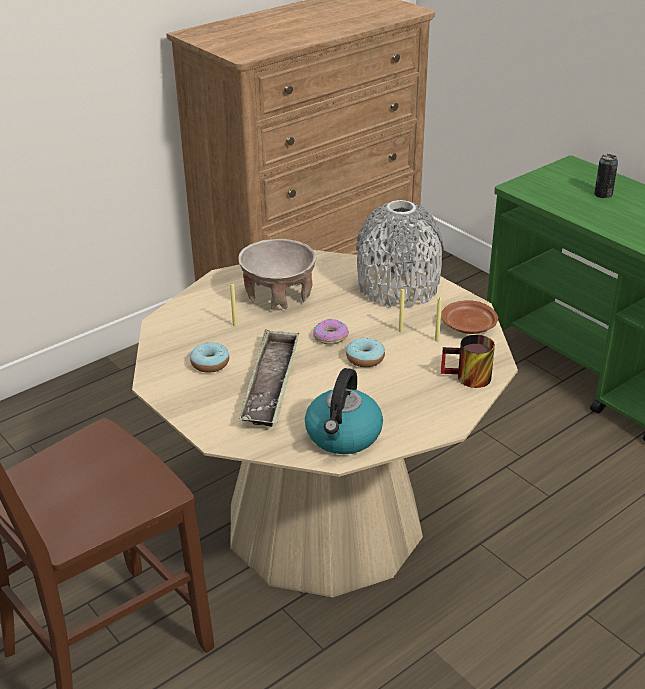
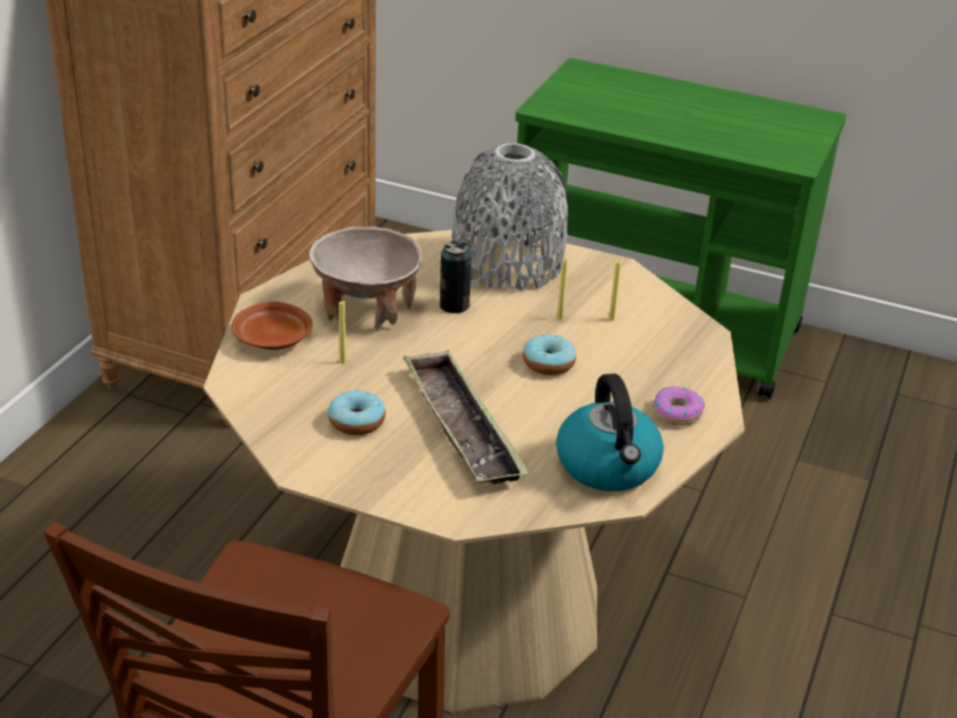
camera: 30 degrees left, 0 degrees up
(330, 336) = (480, 346): donut -> donut (676, 412)
(467, 379) = (687, 357): mug -> none
(468, 326) = (633, 293): brown plate -> brown plate (273, 339)
(603, 194) = (647, 100): can -> can (454, 305)

